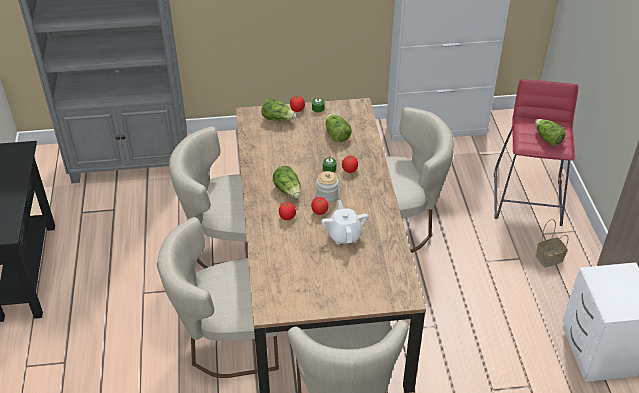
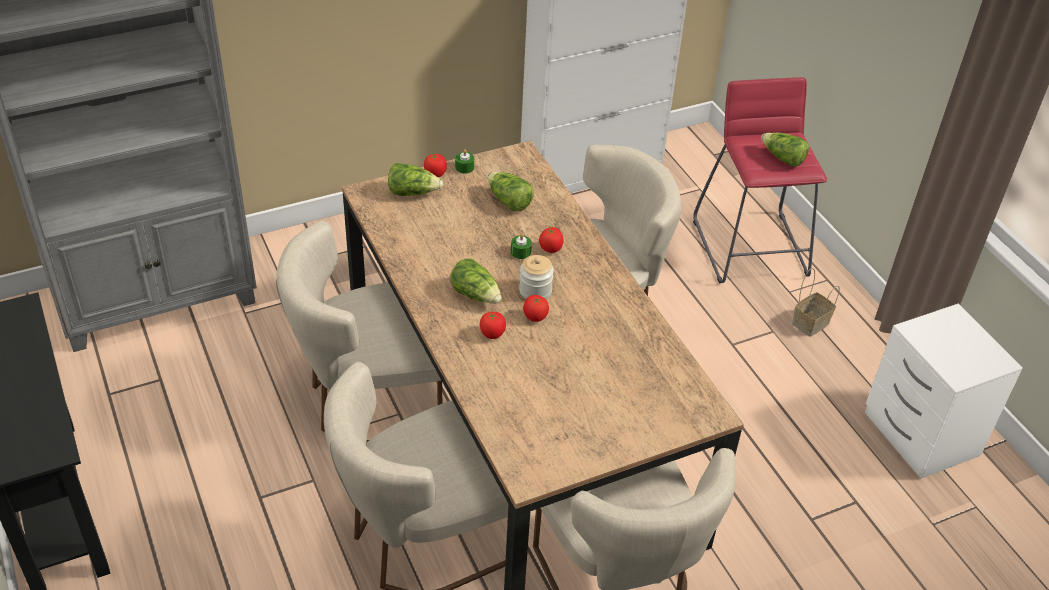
camera: 20 degrees left, 0 degrees up
(344, 235) = (585, 343): white teapot -> none

